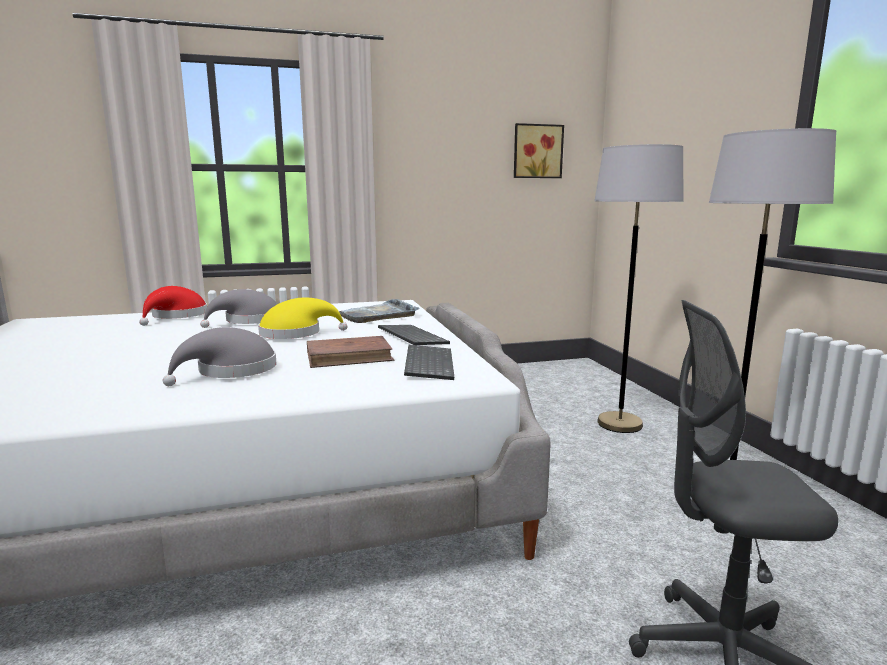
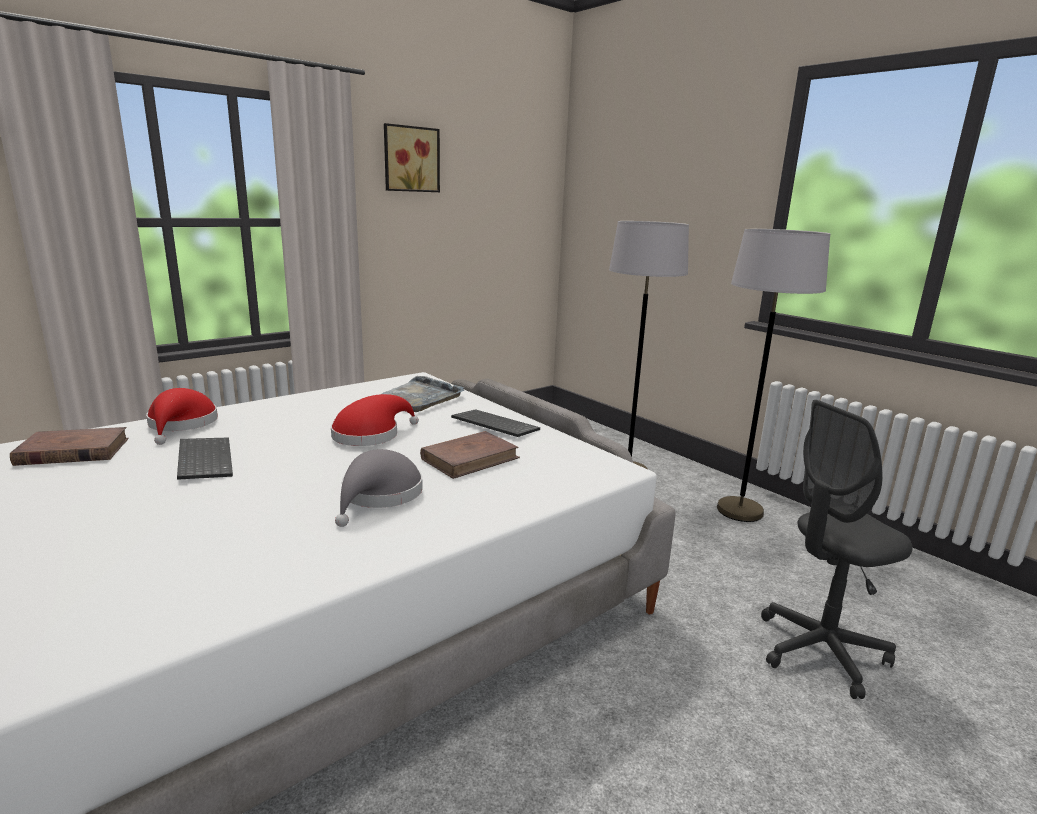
camera: 25 degrees left, 5 degrees up
(87, 324) = (72, 452): none -> brown book
(249, 321) = (287, 422): grey hat -> none
(296, 333) = (370, 435): yellow hat -> red hat
(427, 364) = (552, 457): keyboard -> keyboard (203, 460)
(537, 151) = (509, 202): picture -> picture (410, 159)

